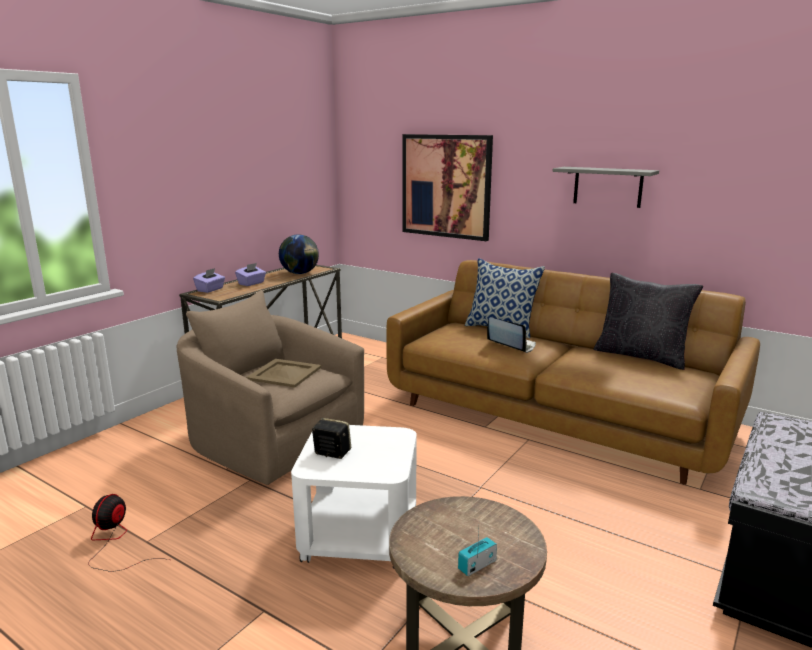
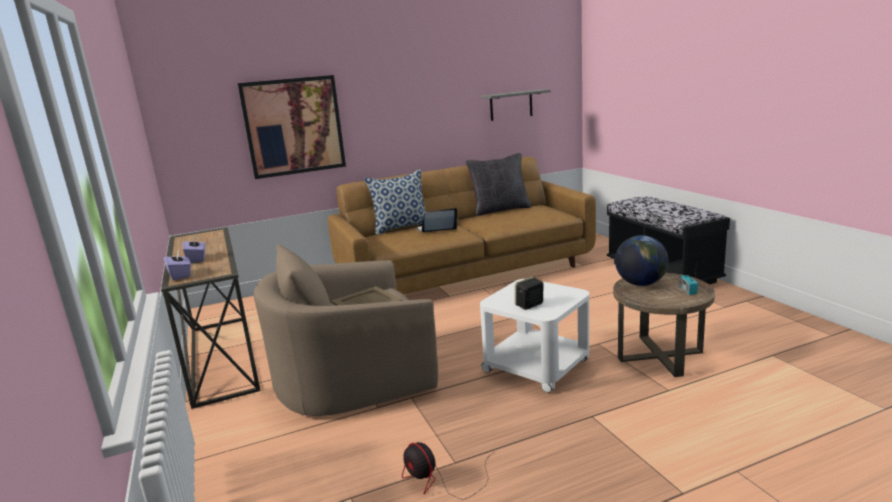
camera: 55 degrees left, 0 degrees up
(300, 273) = (207, 240): globe -> globe (640, 283)
(607, 187) = (431, 103): grey shelf -> grey shelf (511, 105)

